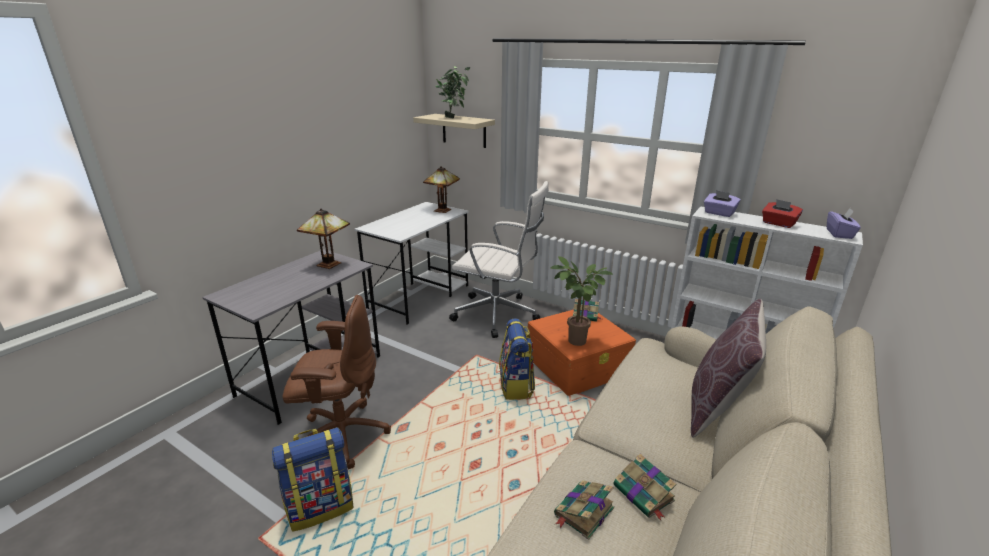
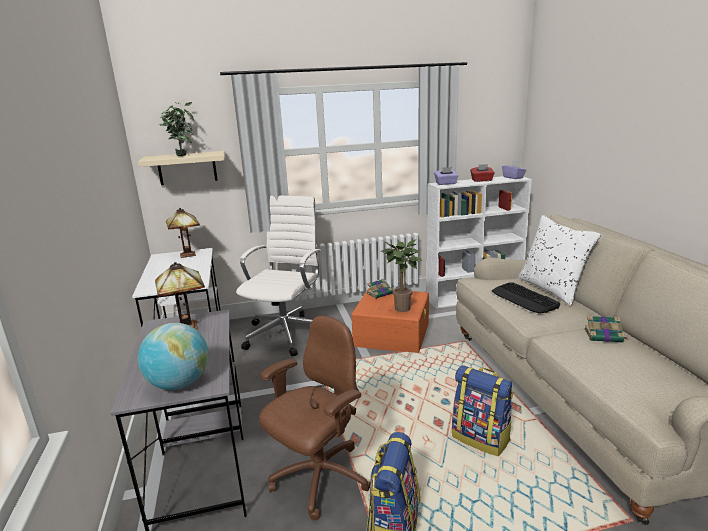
camera: 45 degrees left, 5 degrees down
(250, 299) = (179, 384): none -> globe
(498, 315) = (287, 333): white office chair -> white office chair turned 45 degrees counterclockwise
(516, 386) = (380, 366): backpack -> backpack (481, 438)
(583, 512) = (604, 358): book -> none
(650, 395) = (524, 299): none -> keyboard
(717, 406) = (552, 289): brown pillow -> white pillow

